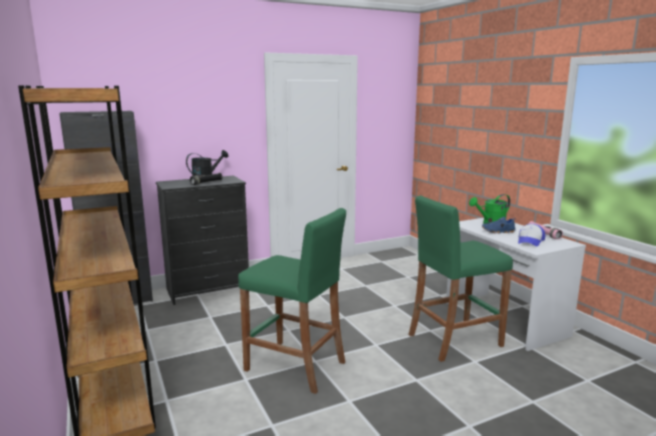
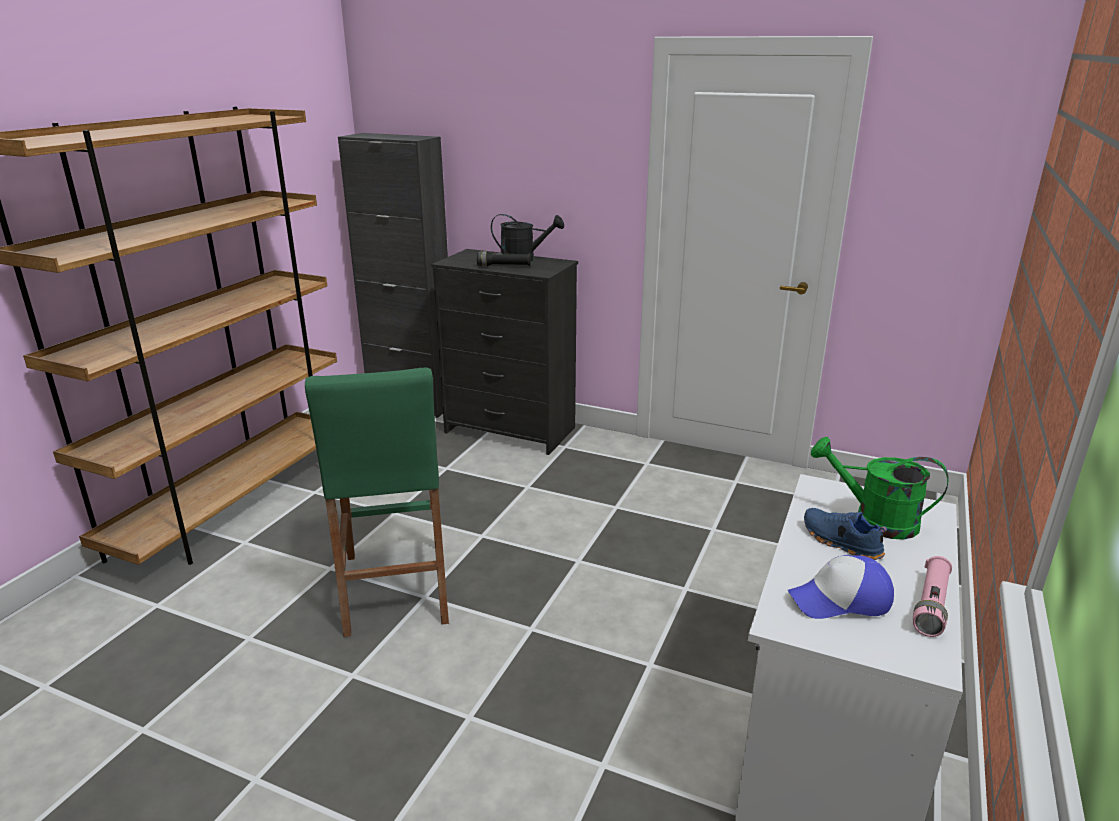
camera: 50 degrees right, 10 degrees up
(454, 340) = (649, 708): green stool -> none

